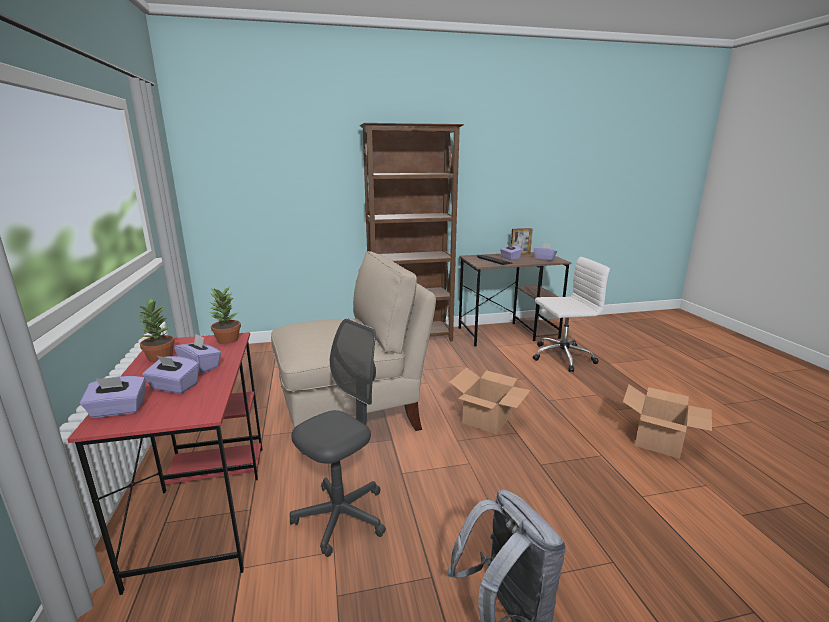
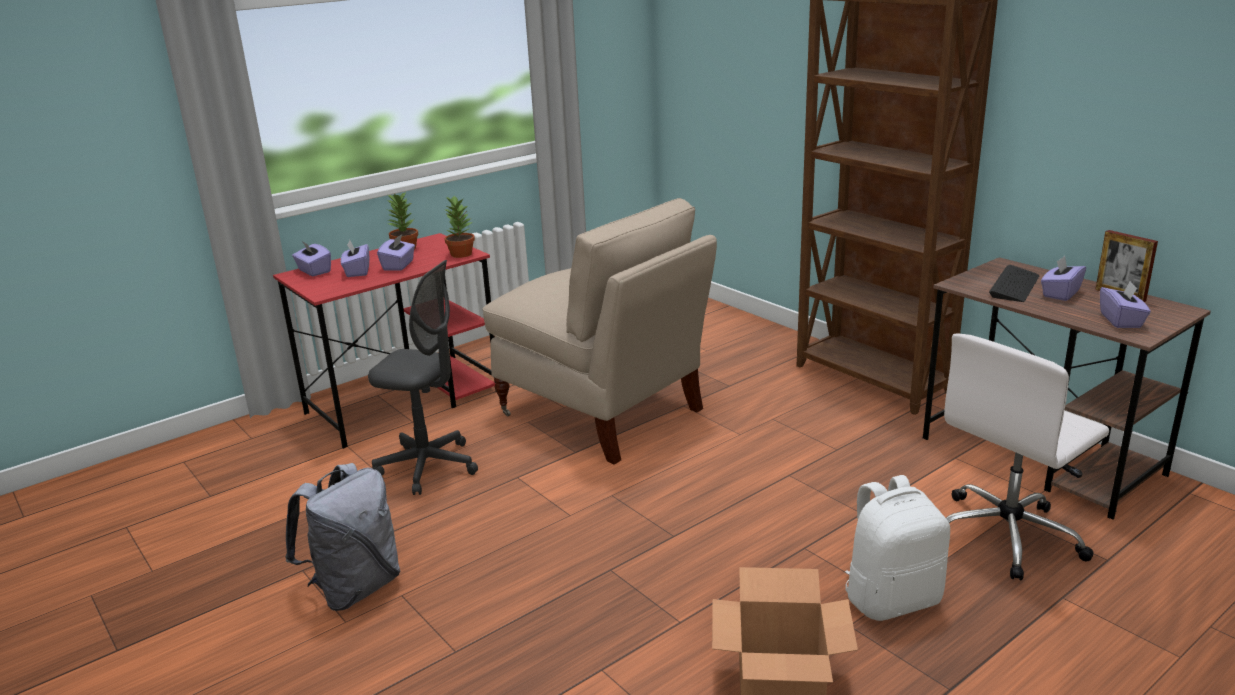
camera: 65 degrees right, 5 degrees up
(486, 419) = (686, 504): cardboard box -> none
(561, 357) = (1008, 535): white office chair -> white office chair turned 90 degrees clockwise
(598, 394) = (892, 599): none -> white backpack

